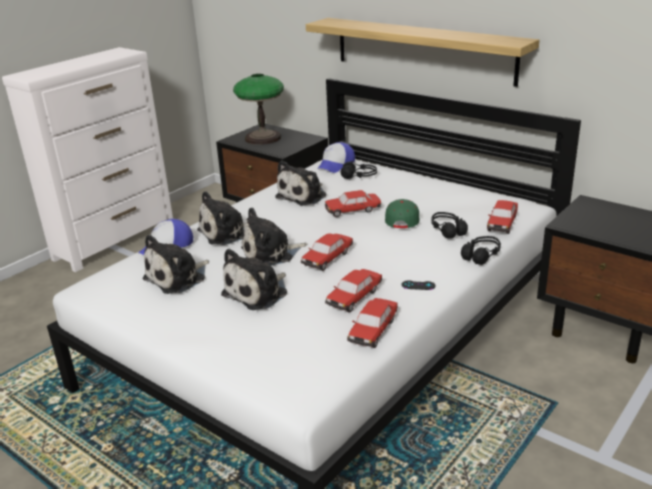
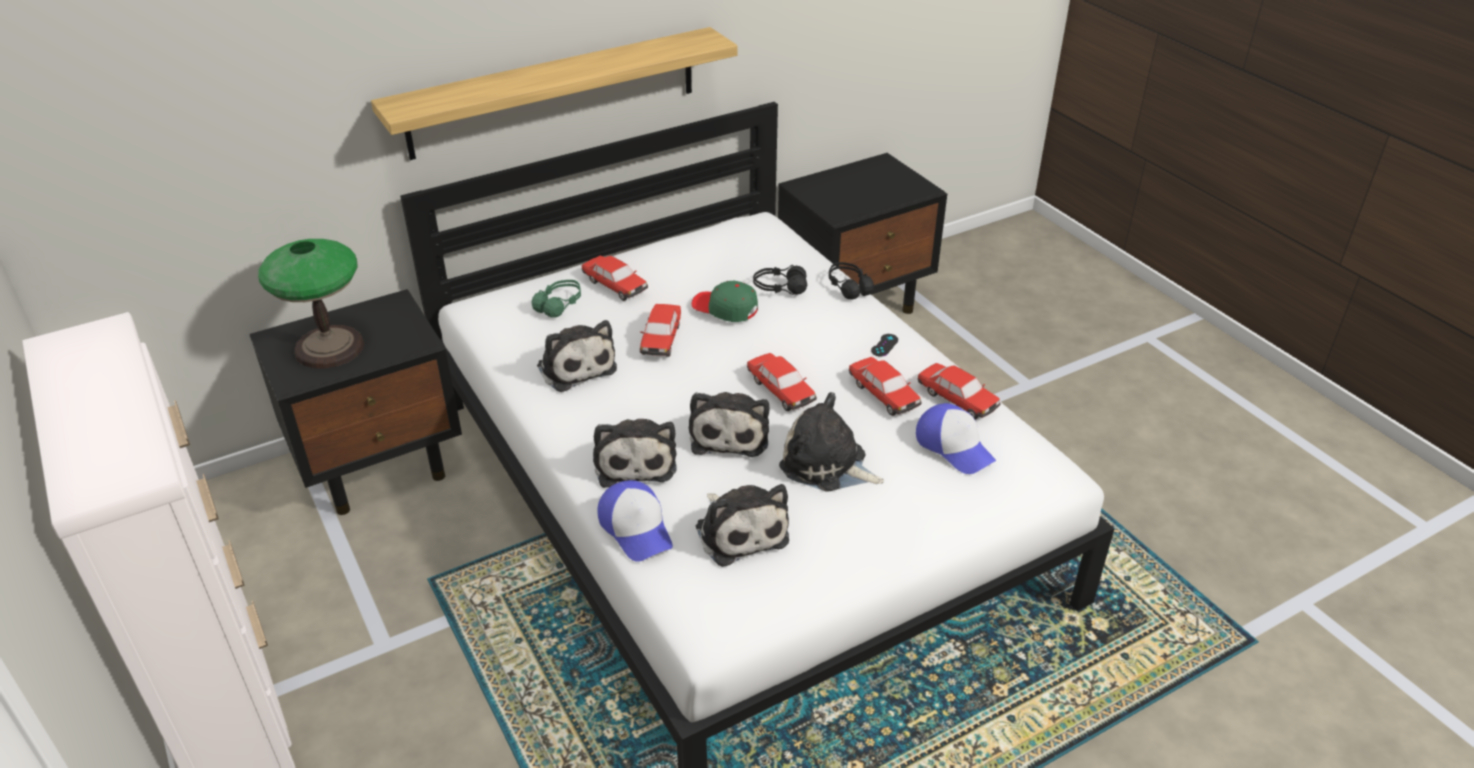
camera: 70 degrees left, 10 degrees up
(258, 293) = (827, 465): plush toy -> plush toy turned 150 degrees clockwise
(336, 165) = (494, 313): cap -> cap (954, 446)
(359, 176) = (559, 305): black headphones -> green headphones
(502, 223) = (788, 250): toy car -> toy car (615, 285)

